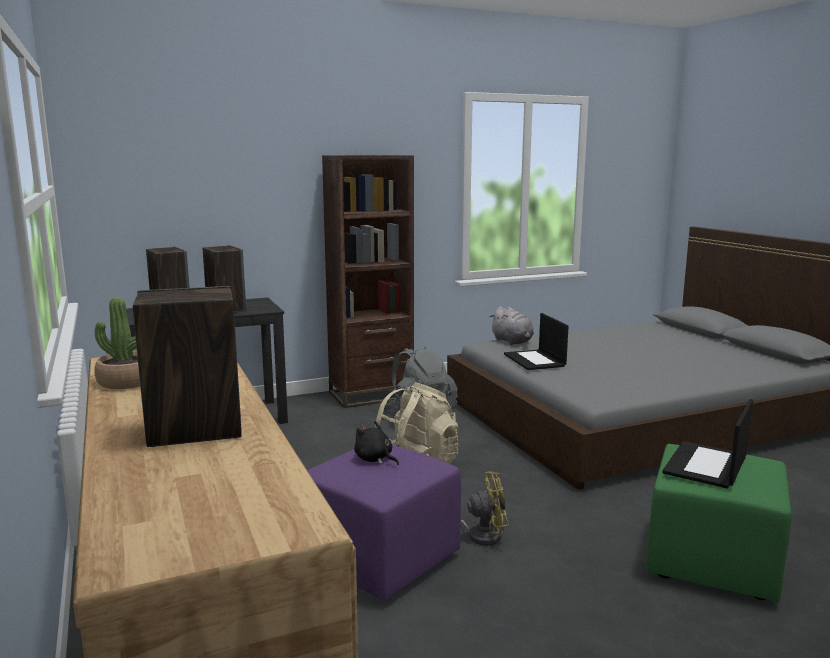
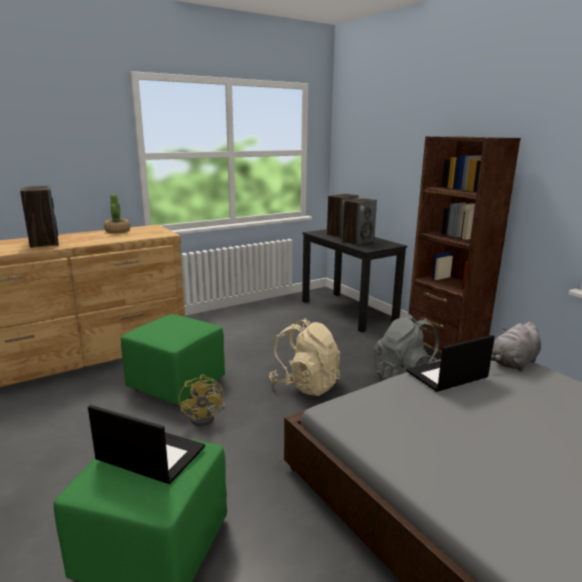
camera: 80 degrees right, 5 degrees up
(375, 459) = (180, 325): black plush toy -> none
(380, 561) = (175, 384): purple ottoman -> green ottoman

